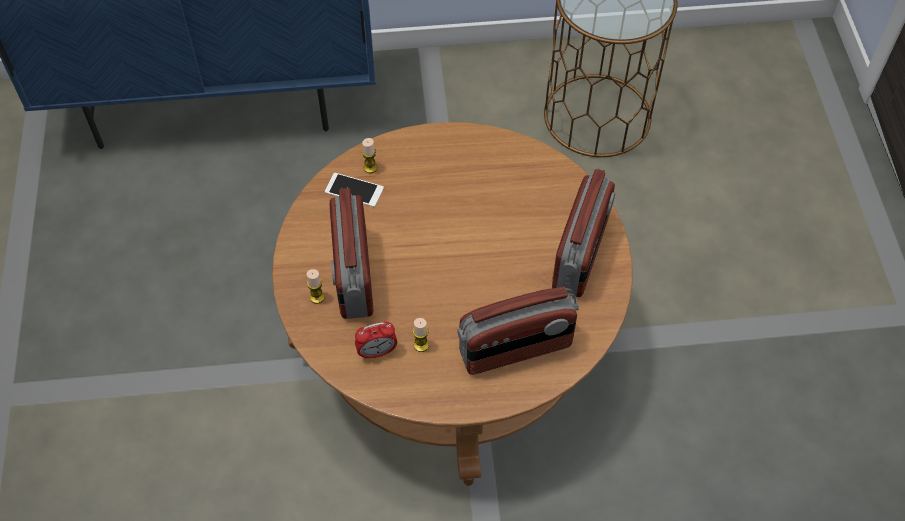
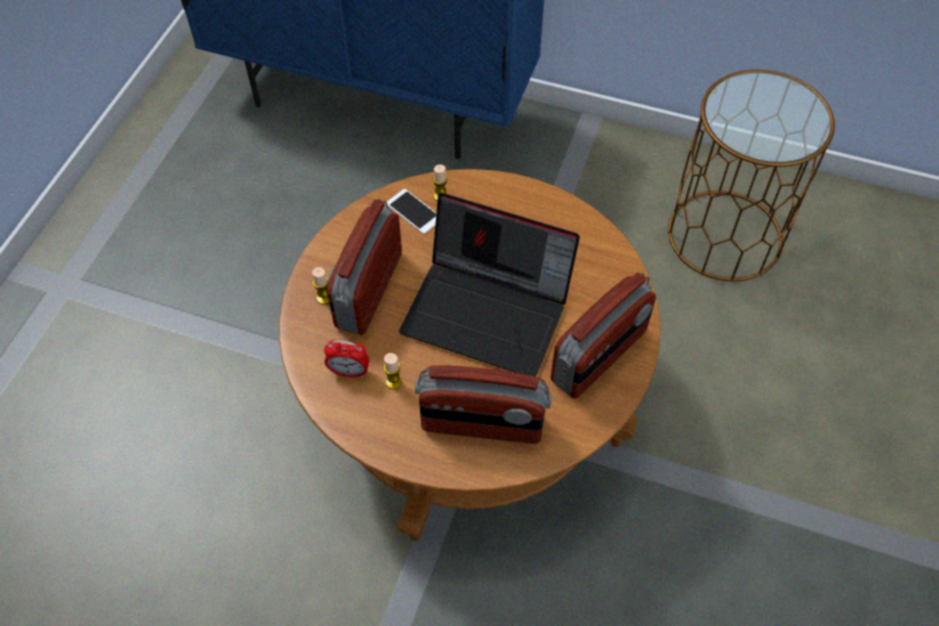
camera: 25 degrees right, 0 degrees up
(469, 252) = (489, 311): none -> laptop

